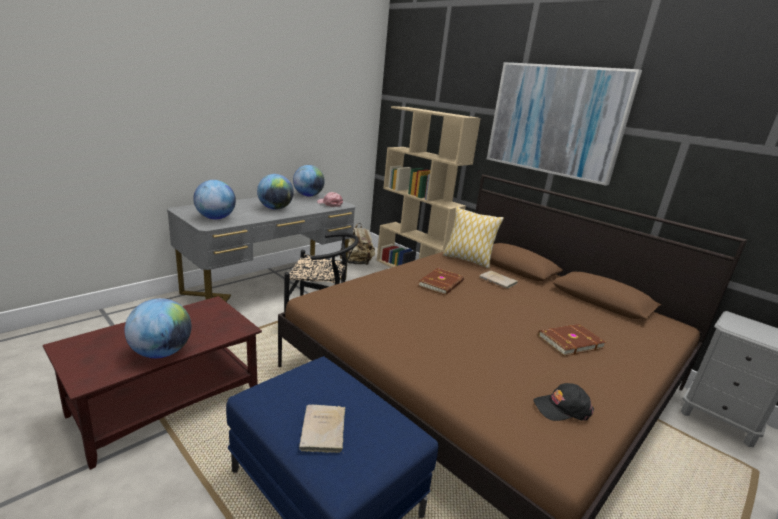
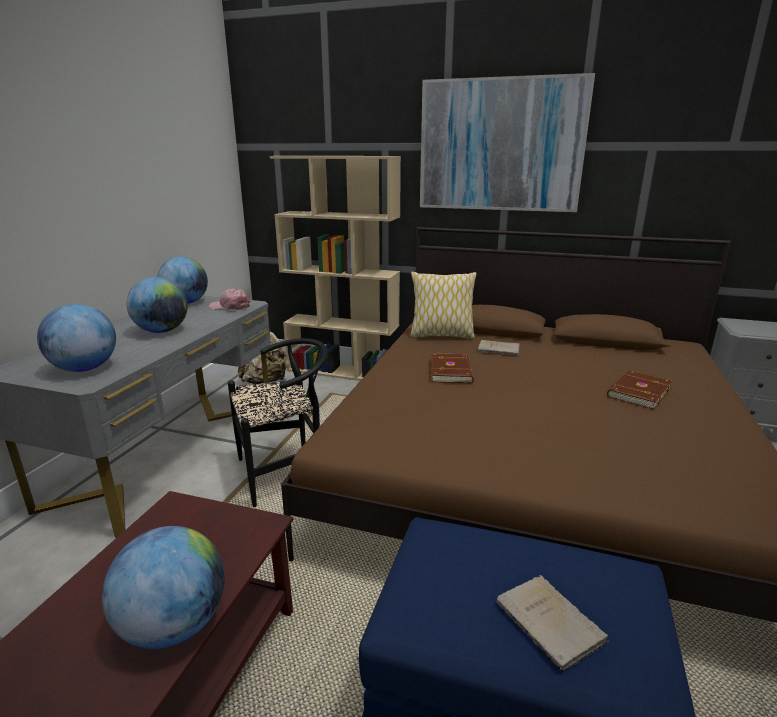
camera: 25 degrees left, 0 degrees up
(562, 408) = (723, 467): black cap -> none

